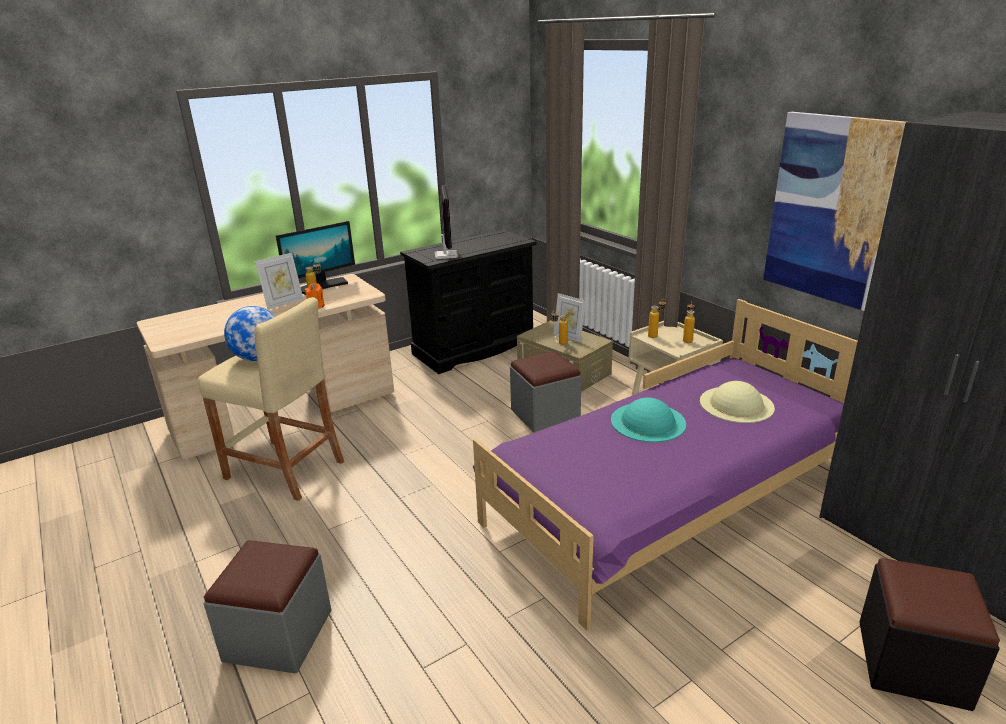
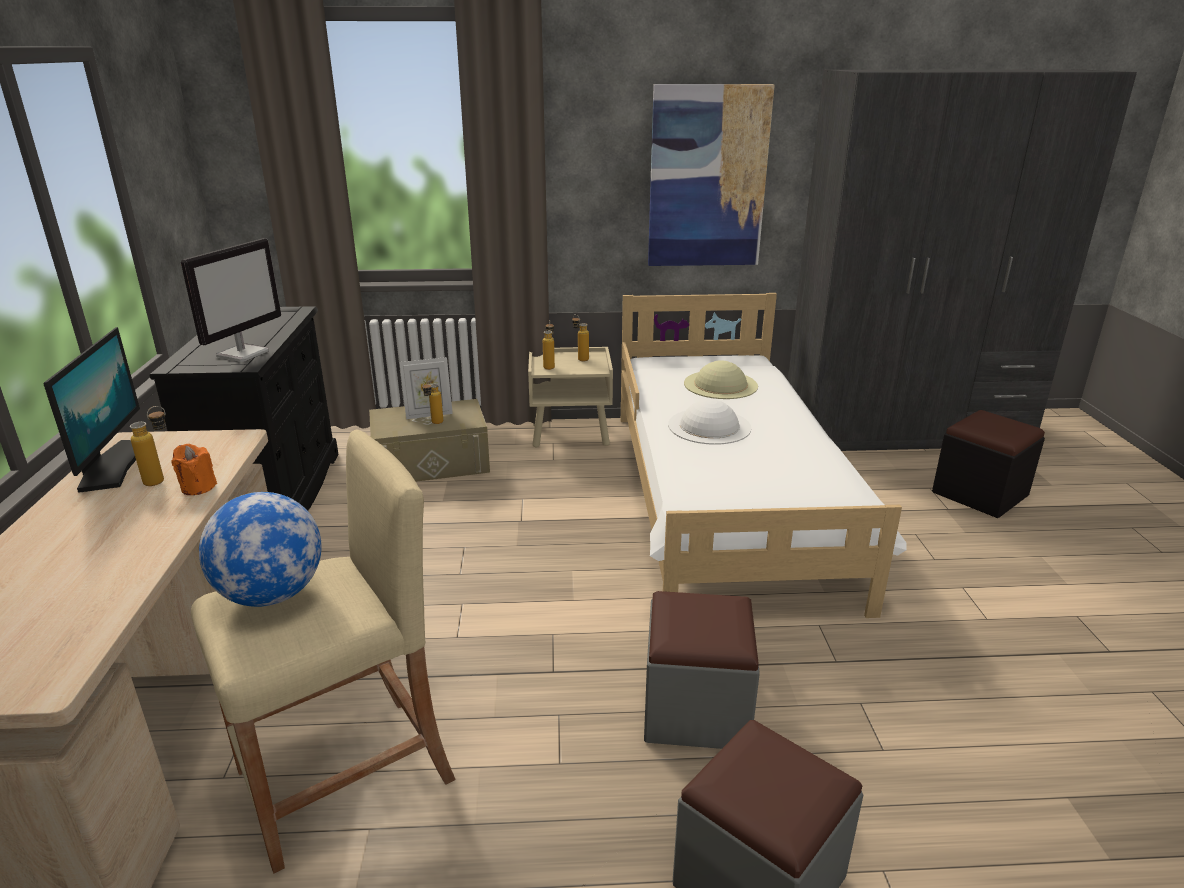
camera: 60 degrees left, 0 degrees up
(284, 303) = (116, 513): picture frame -> none
(446, 255) = (243, 353): monitor -> monitor turned 90 degrees clockwise
(545, 415) = (505, 507): grey ottoman -> grey ottoman (696, 709)
(648, 421) = (709, 426): turquoise hat -> white hat
(670, 498) = (725, 499): purple bed -> white bed

